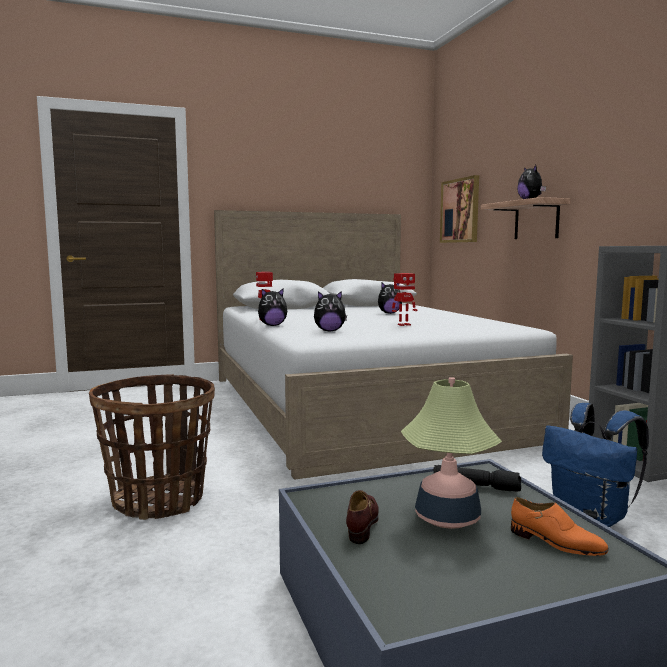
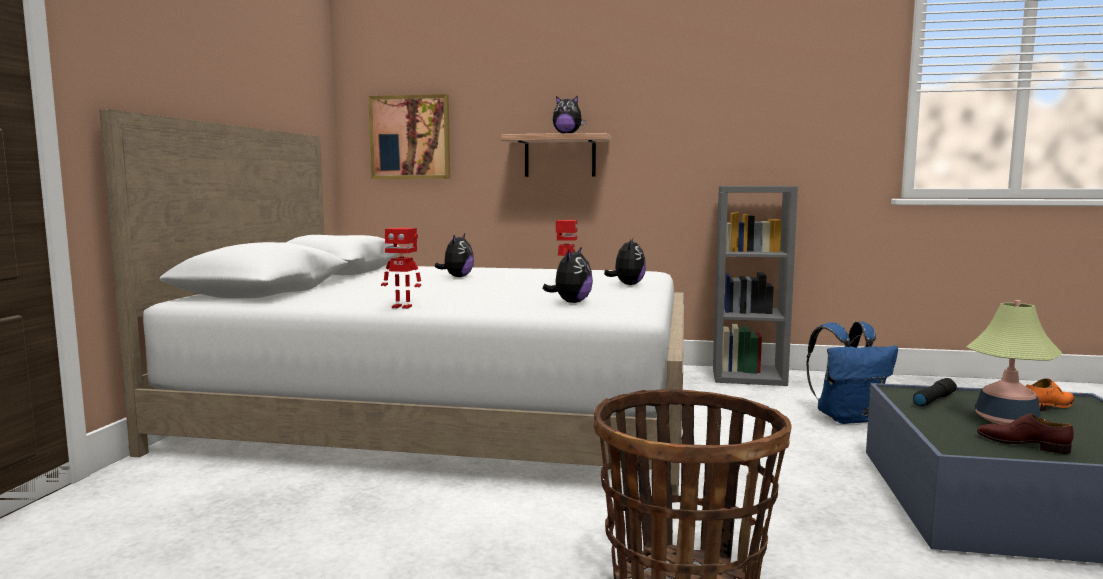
camera: 60 degrees left, 0 degrees up
(272, 325) = (473, 310): plush toy -> plush toy (627, 285)

